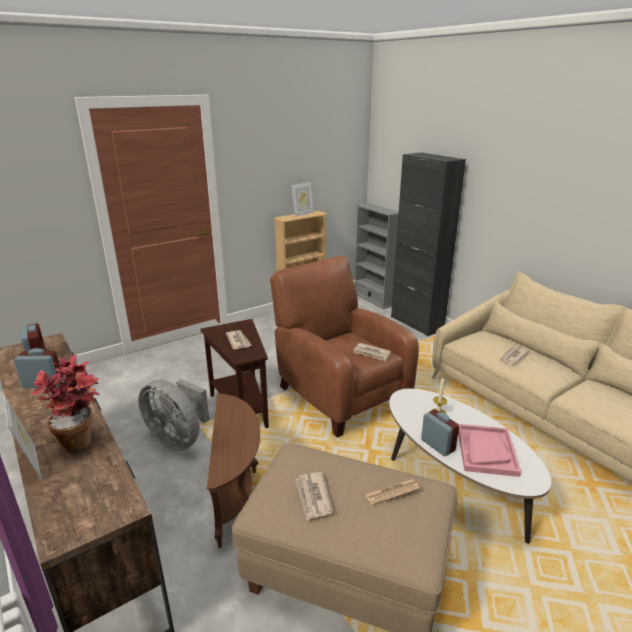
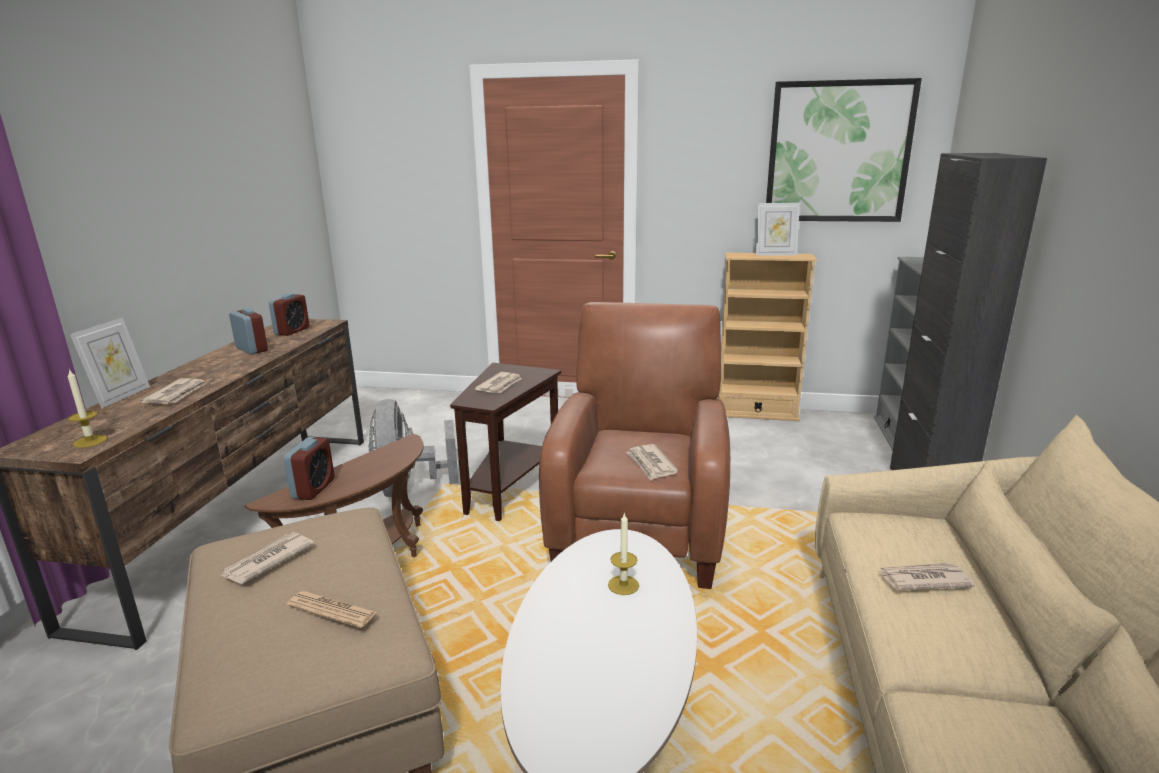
camera: 45 degrees right, 5 degrees down
(81, 439) = (177, 394): potted plant -> newspaper
(112, 500) = (90, 441): none -> candle
(323, 150) = (838, 152): none -> picture
(437, 445) = (541, 620): alarm clock -> alarm clock (313, 489)
(486, 451) = (593, 672): pink tray -> none

